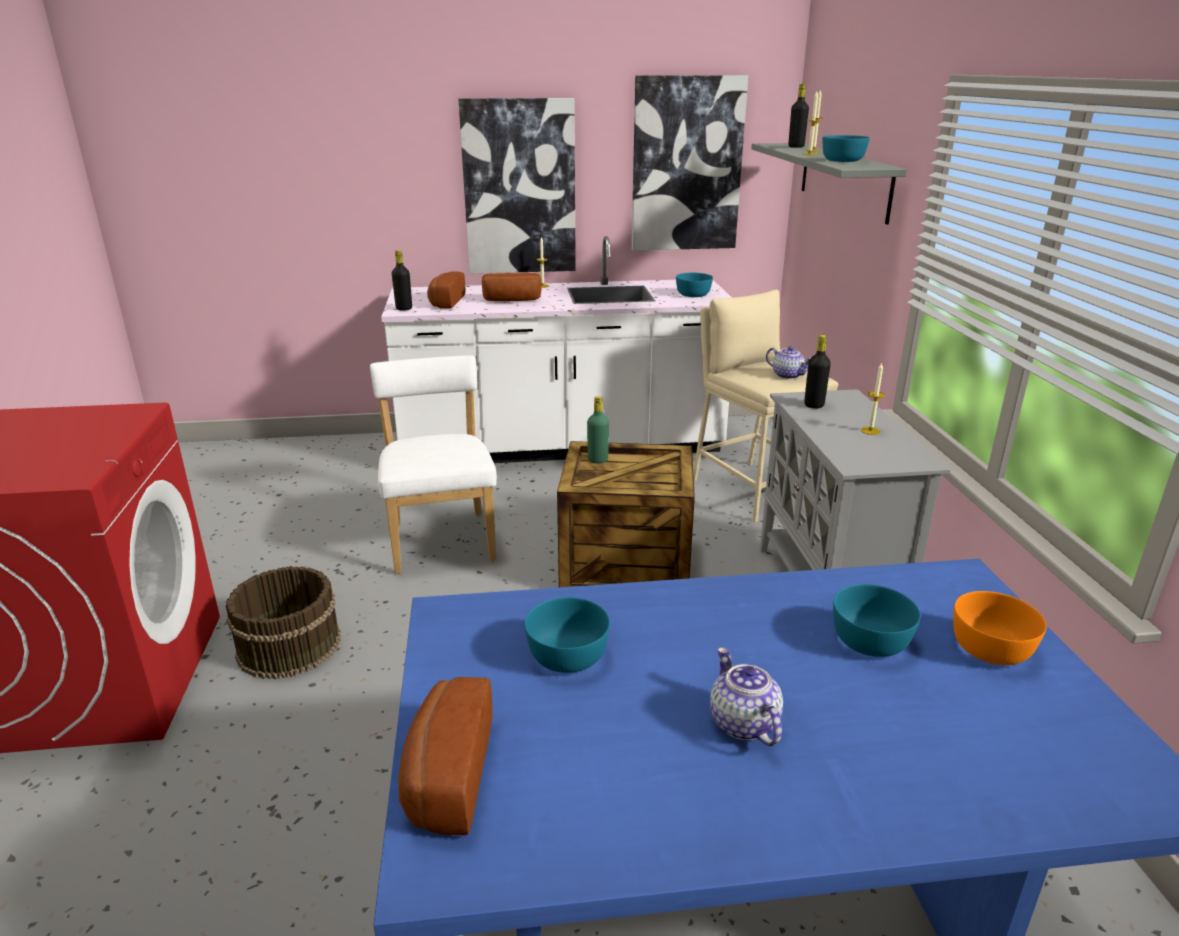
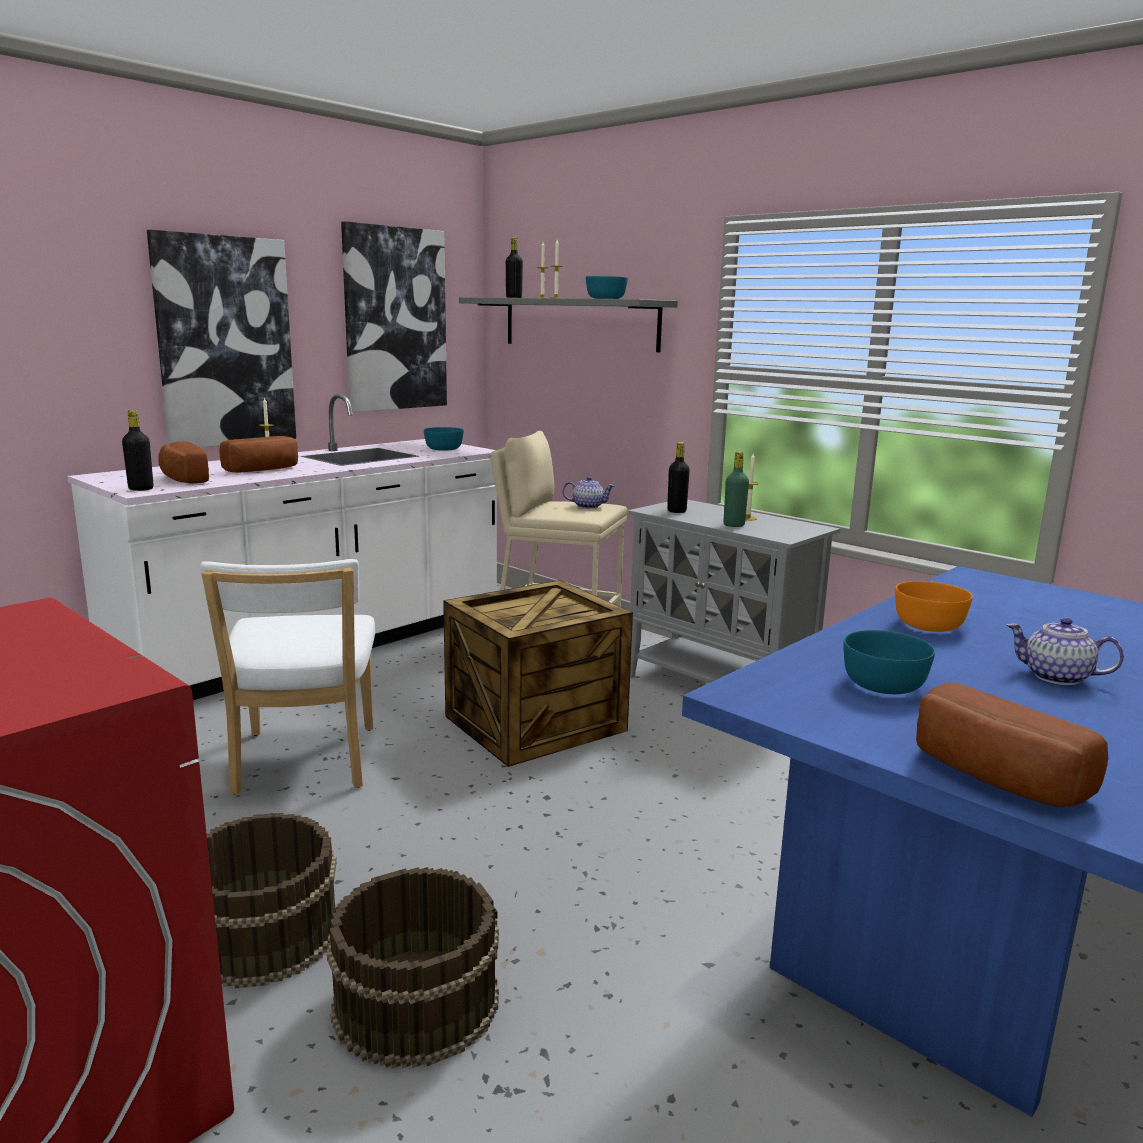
camera: 40 degrees left, 10 degrees down
(301, 730) = (416, 1001): none -> brown bucket
(442, 538) = (303, 764): white chair -> white chair turned 135 degrees counterclockwise
(597, 460) = (491, 610): green bottle -> green bottle (734, 525)
(871, 641) = (1010, 617): turquoise bowl -> none
(992, 648) = (1063, 602): orange bowl -> orange bowl (929, 625)

